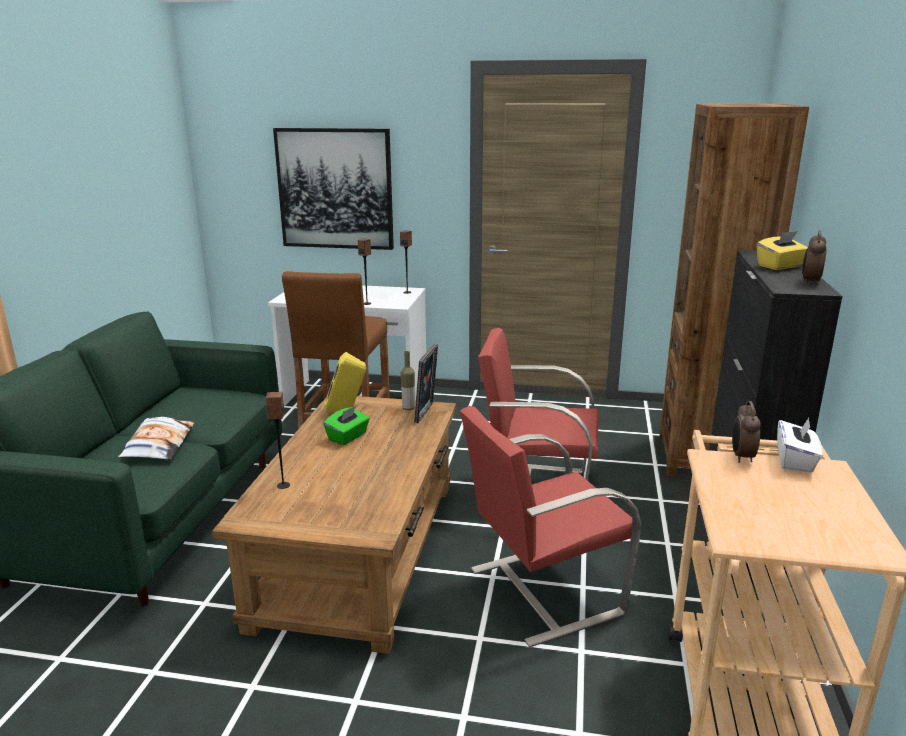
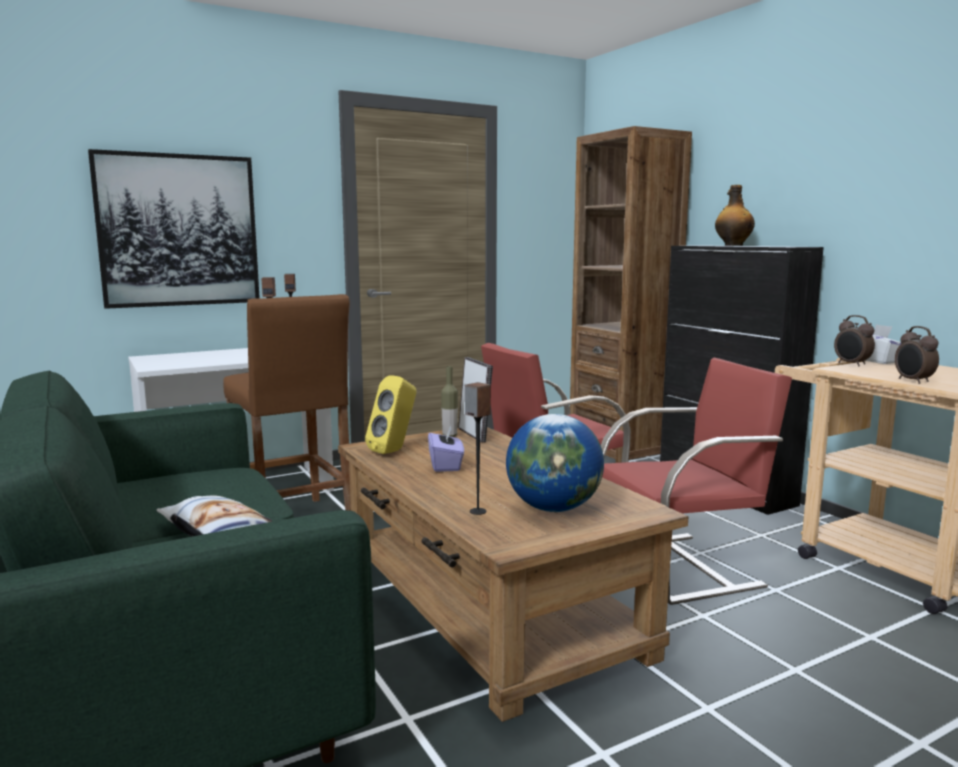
camera: 40 degrees left, 10 degrees down
(327, 503) = (554, 508): none -> globe
(348, 437) = (446, 465): green tissue box -> purple tissue box
(542, 591) = (682, 567): red chair -> red chair turned 135 degrees counterclockwise
(780, 266) = (732, 245): yellow tissue box -> bottle
(809, 282) = (782, 246): alarm clock -> alarm clock (913, 381)

